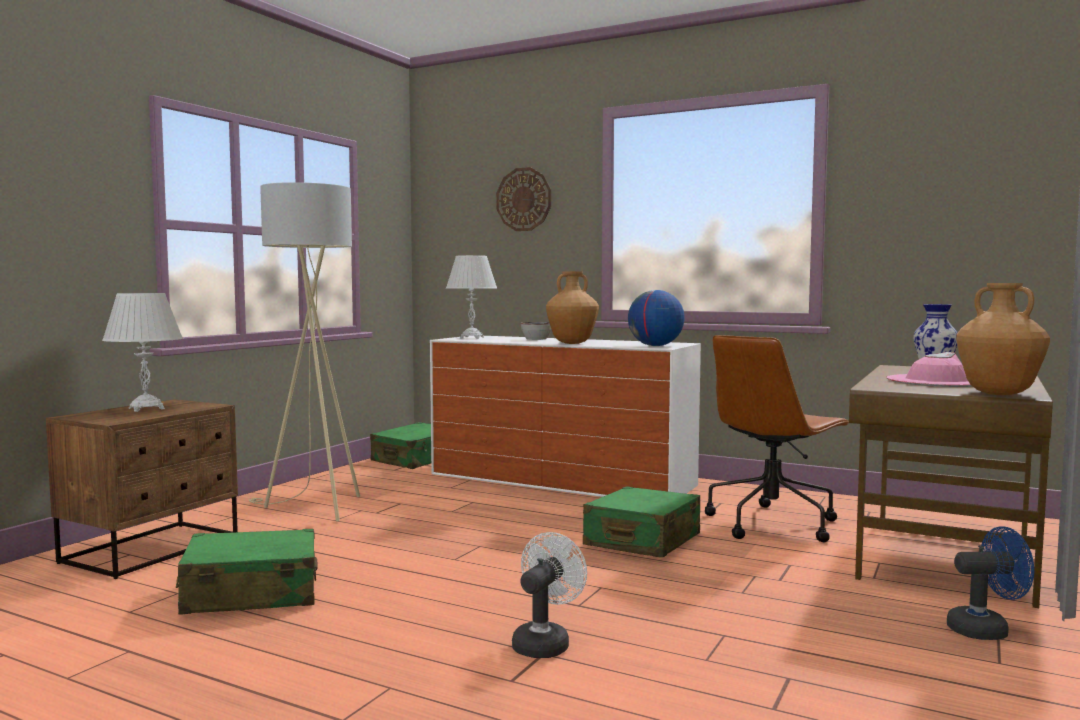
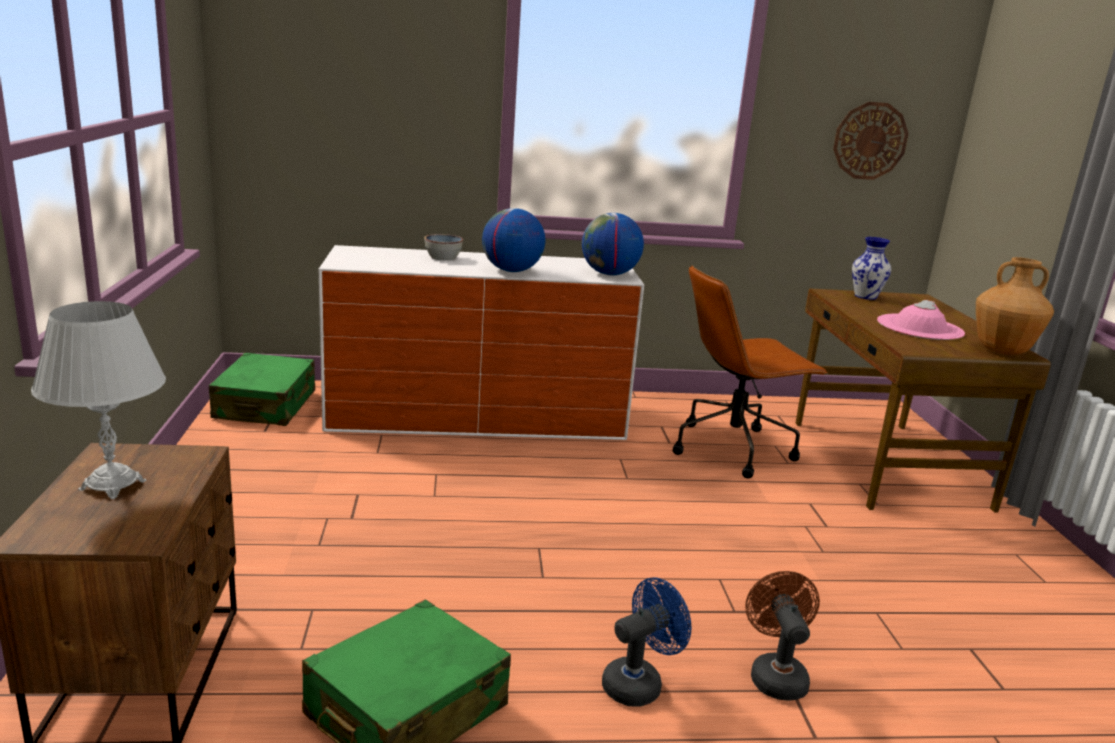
camera: 35 degrees left, 15 degrees up
(312, 509) = (260, 530): beige floor lamp -> none
(472, 338) = (358, 257): white table lamp -> none
(524, 199) = (392, 66): wall clock -> wall clock (870, 141)
(545, 642) = (775, 675): white fan -> brown fan
(571, 343) = (511, 271): brown vase -> globe
(642, 541) = (669, 500): green suitcase -> none
(772, 523) = (733, 448): brown office chair -> brown office chair turned 60 degrees clockwise
(986, 629) = (1001, 547): blue fan -> blue fan (639, 683)

